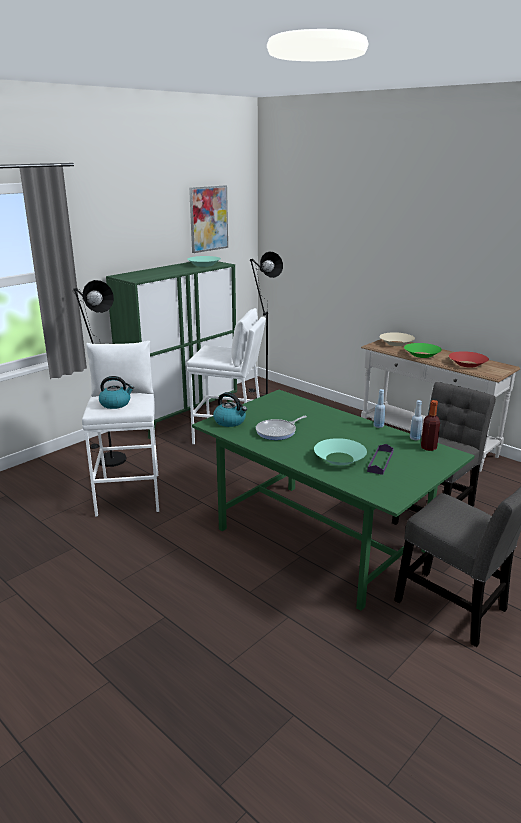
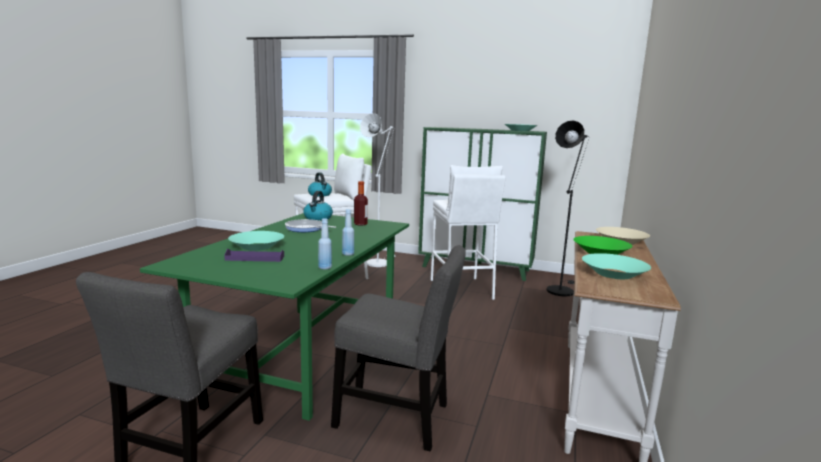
camera: 65 degrees right, 10 degrees down
(108, 458) = (379, 262): black floor lamp -> white floor lamp
(208, 218) = (559, 93): picture -> none
(428, 447) = (301, 273): bottle -> bottle (360, 224)
(467, 364) = (613, 273): red bowl -> turquoise bowl

